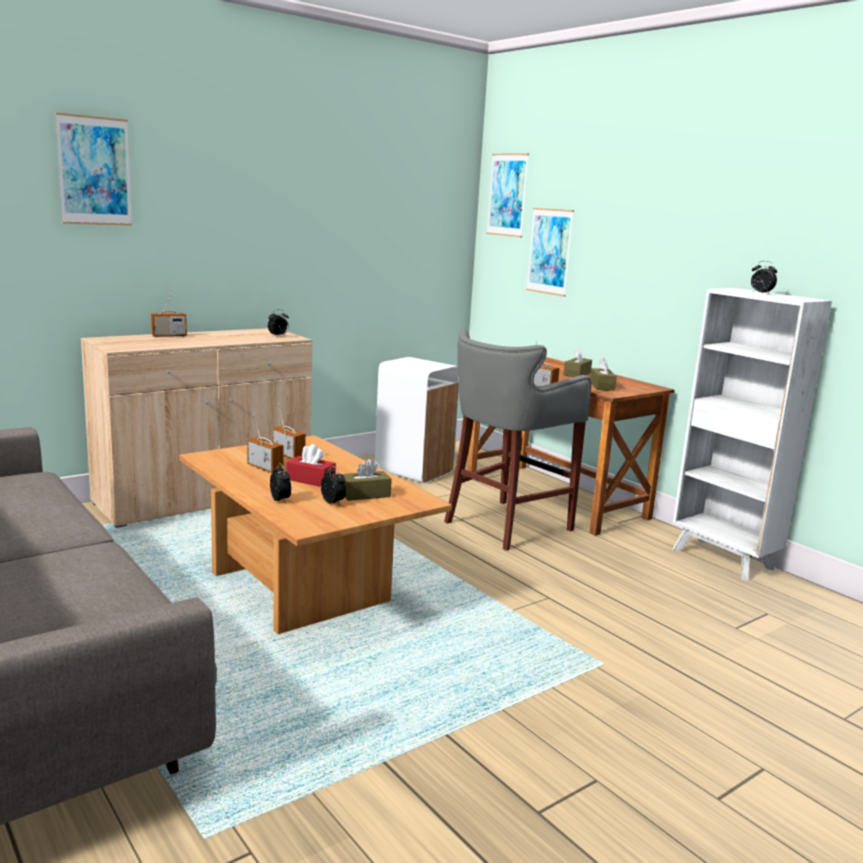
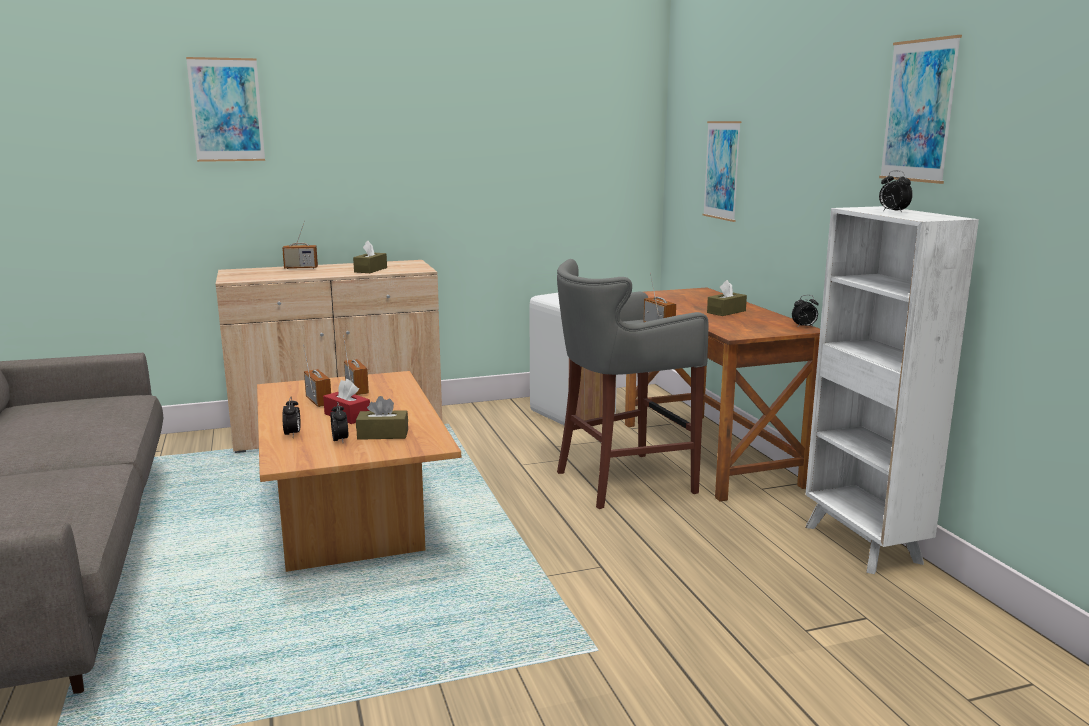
camera: 20 degrees right, 0 degrees up
(278, 336) = (407, 268): alarm clock -> alarm clock (804, 327)
(507, 195) = (687, 108): picture -> picture (919, 111)
(602, 386) = (736, 326): brown tissue box -> brown tissue box (370, 270)

